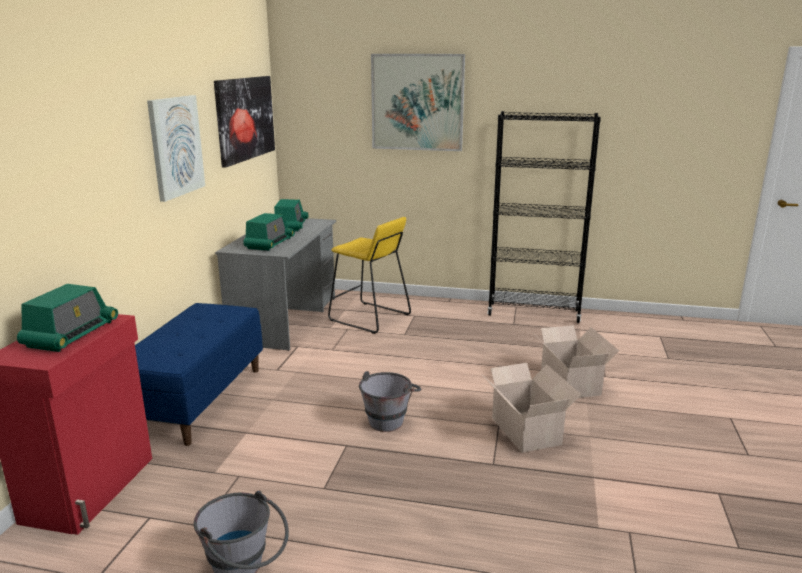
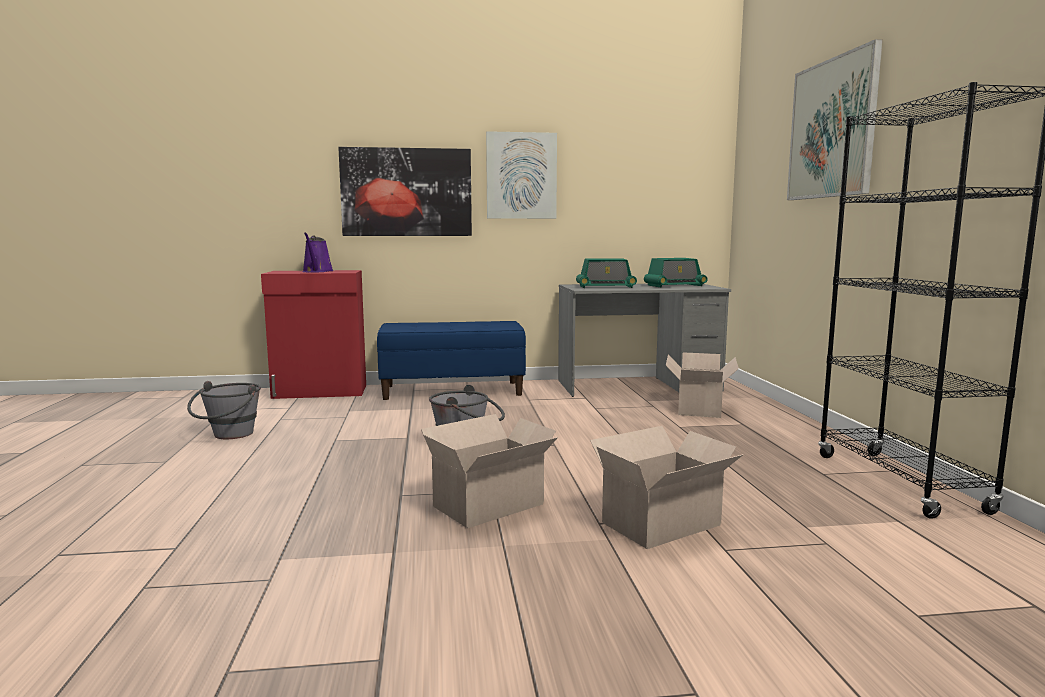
camera: 70 degrees right, 10 degrees down
(71, 334) = (317, 271): radio -> purple watering can
(245, 118) = (659, 167): picture -> picture (406, 192)
(369, 318) = (698, 409): yellow stool -> cardboard box

